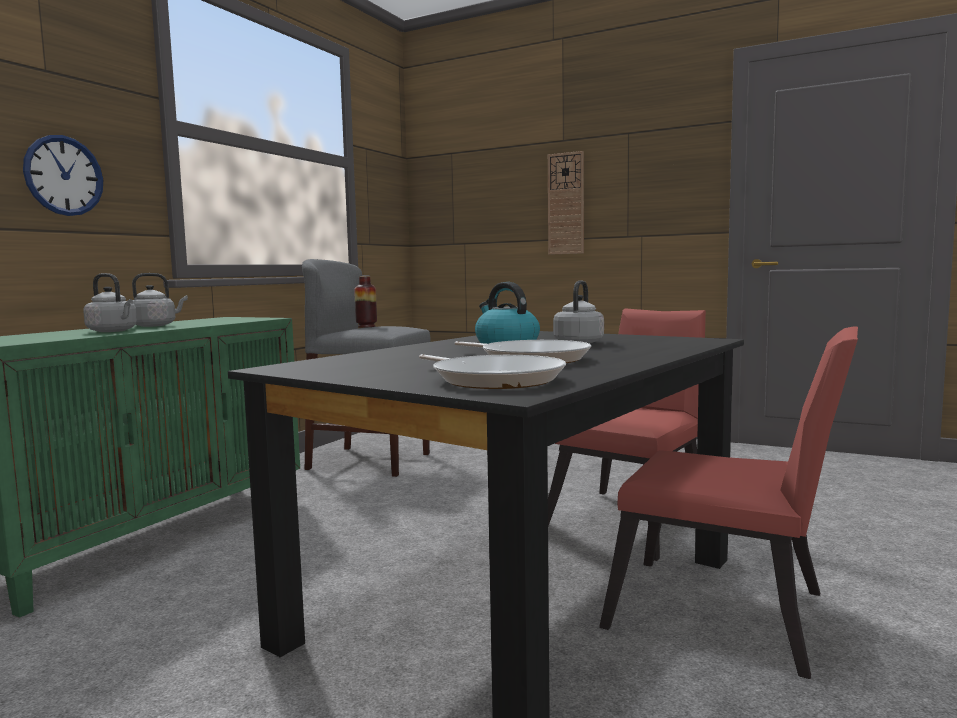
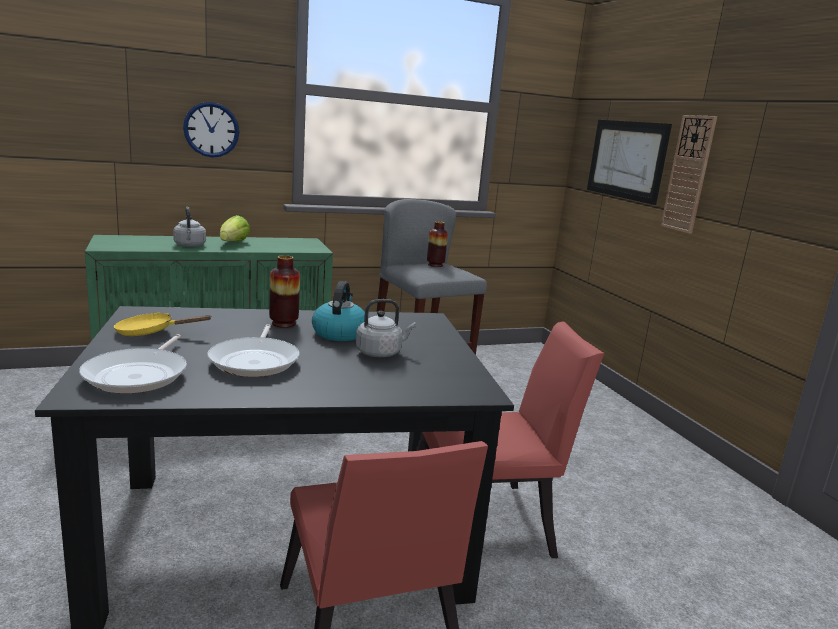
camera: 40 degrees right, 10 degrees up
(156, 325) = (233, 243): grey kettle -> lettuce
(361, 370) = (151, 332): none -> yellow frying pan
(441, 348) = (283, 323): none -> vase
(488, 204) = (626, 159): none -> picture

